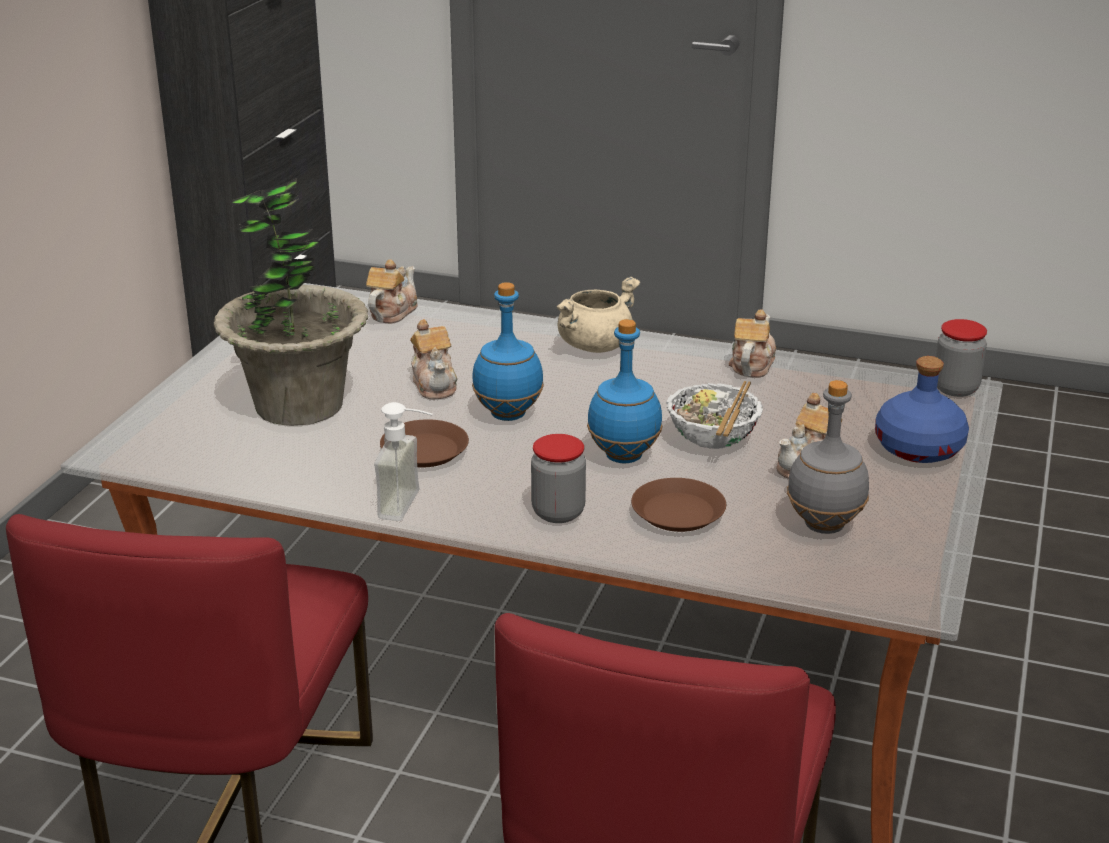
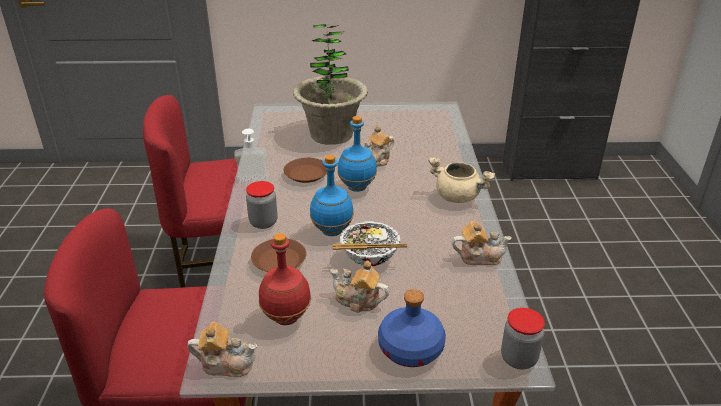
camera: 70 degrees right, 5 degrees up
(392, 312) = (444, 133): teapot -> teapot (226, 364)
(823, 525) = (287, 317): grey bottle -> red bottle

